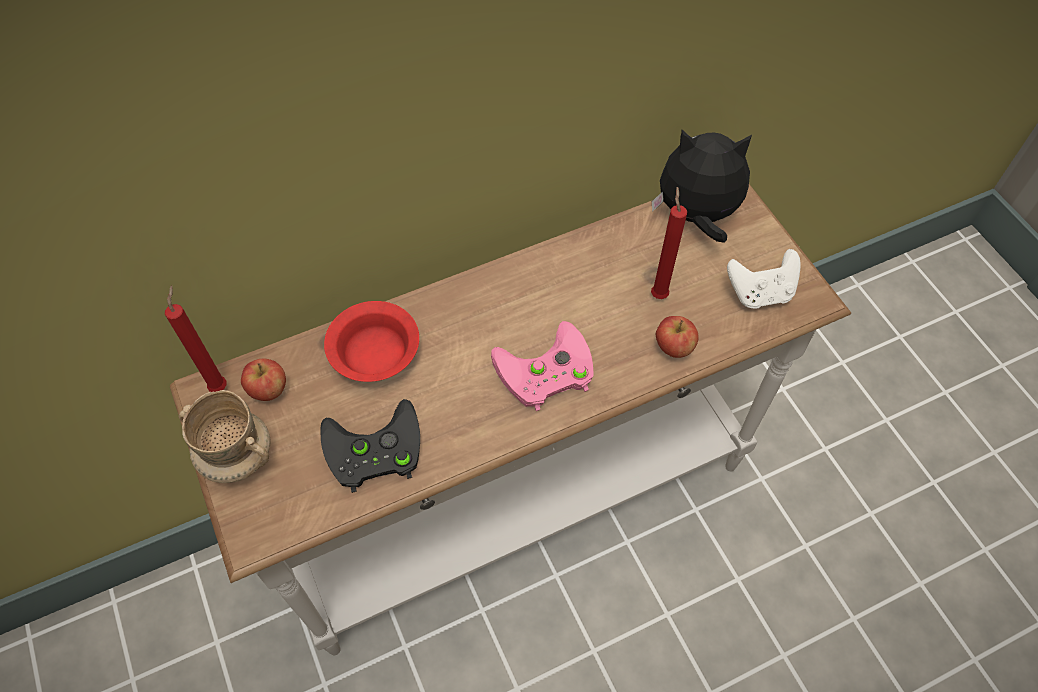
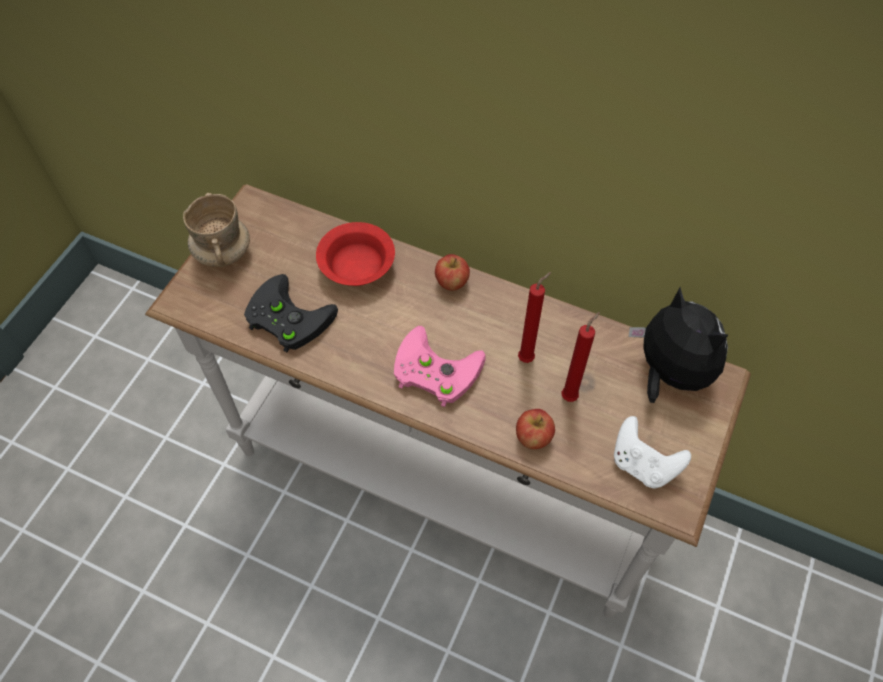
camera: 50 degrees right, 0 degrees up
(220, 385) = (262, 207): red candle -> red candle (528, 357)
(268, 390) = (280, 233): apple -> apple (451, 282)

